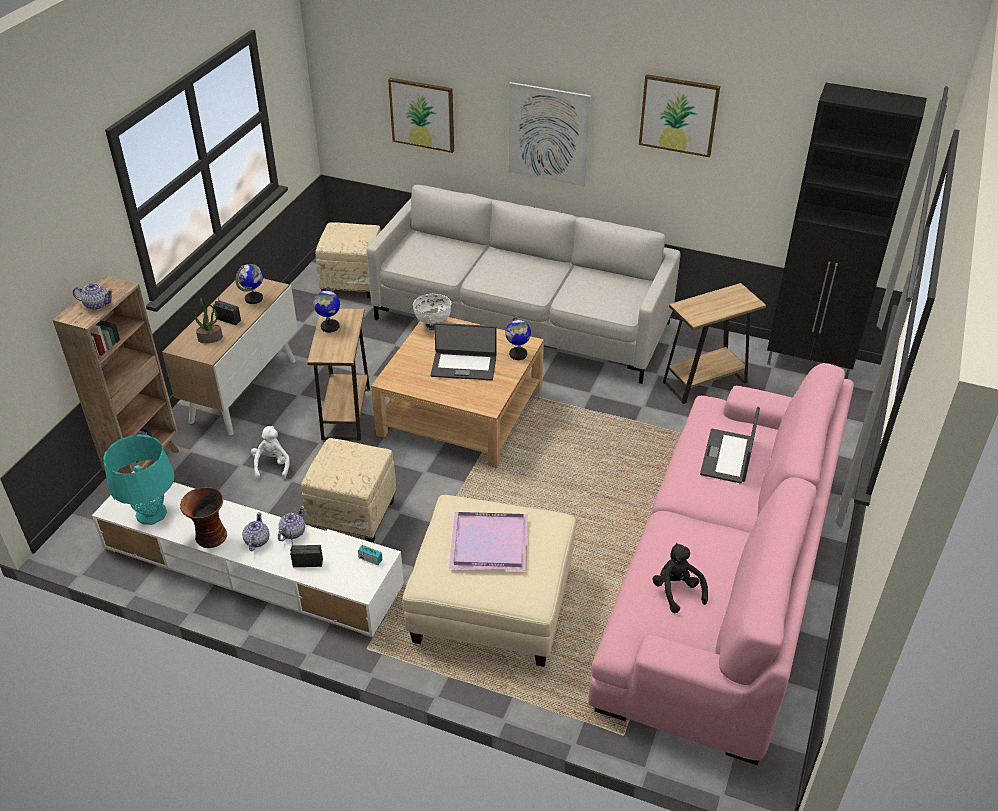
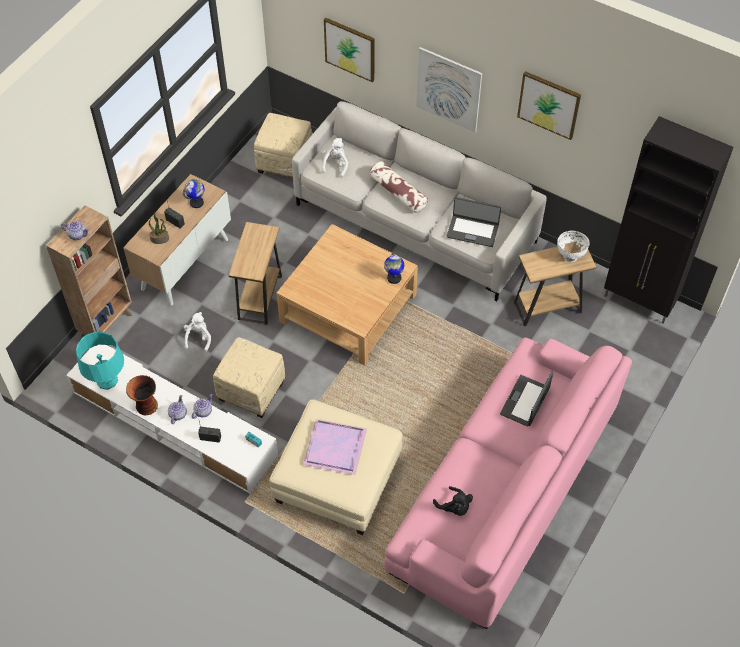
camera: 10 degrees right, 15 degrees up
(329, 327) = (250, 242): globe -> none
(420, 255) = (335, 165): none -> white plush toy
(433, 326) = (334, 239): white bowl -> white bowl (570, 256)
(464, 366) = (350, 283): laptop -> laptop (472, 230)
(501, 271) = (398, 192): none -> pillow
(677, 591) = (454, 507): black plush toy -> black plush toy turned 150 degrees clockwise

